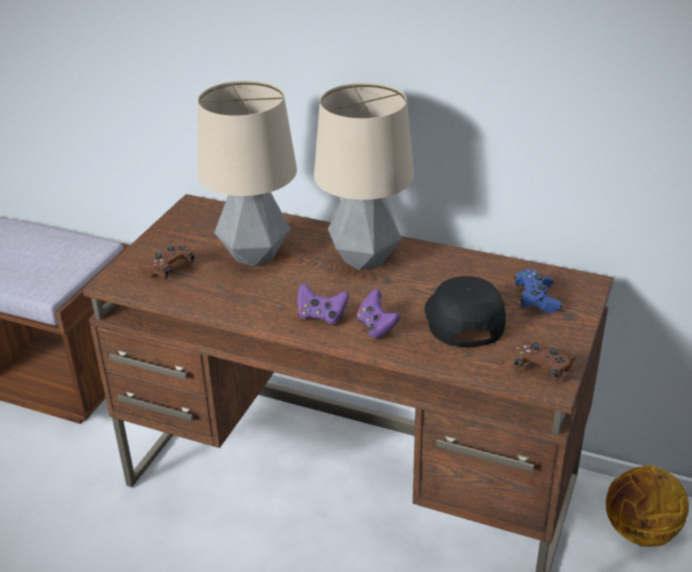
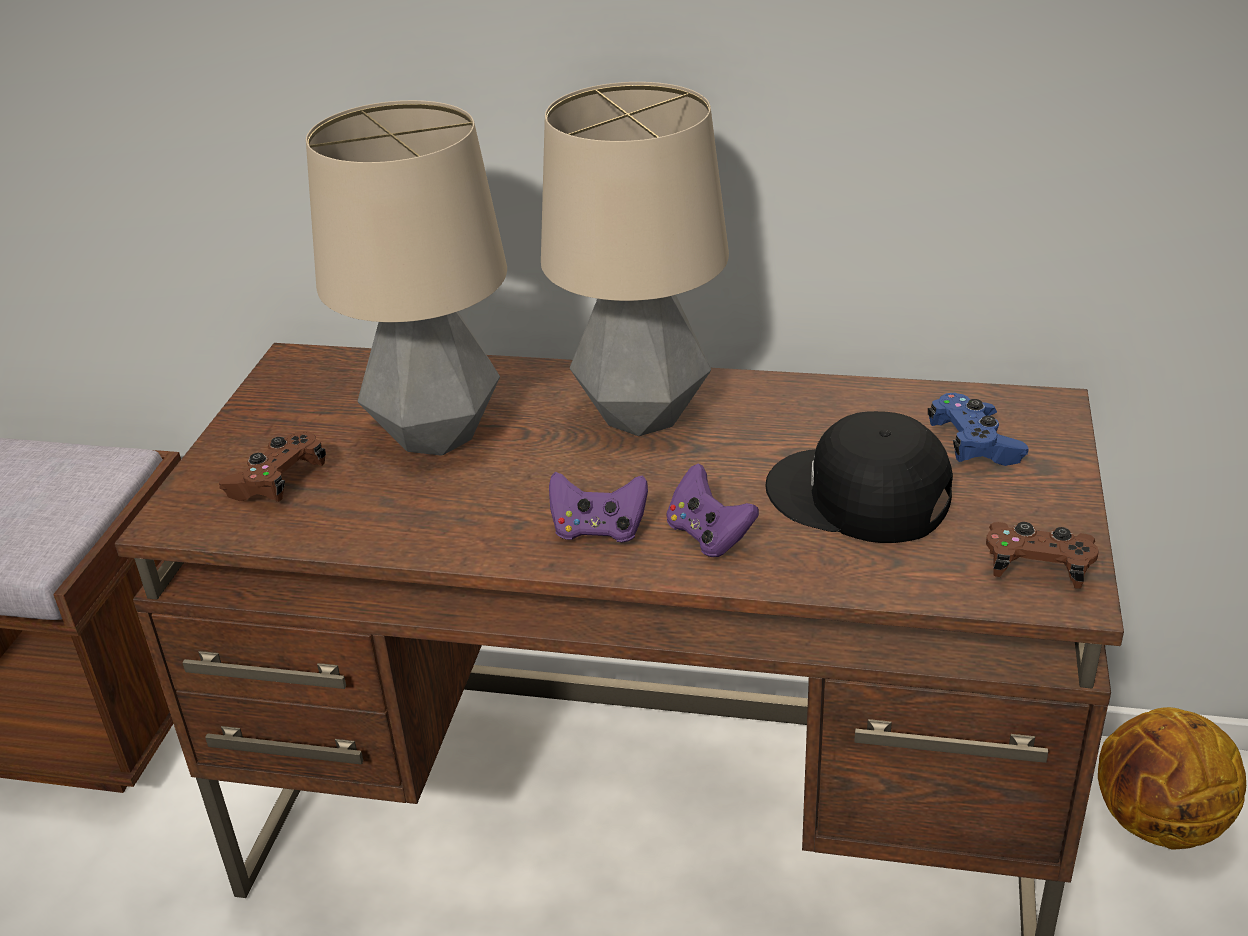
camera: 10 degrees left, 0 degrees up
(462, 318) = (858, 497): black cap -> black cap turned 45 degrees counterclockwise

